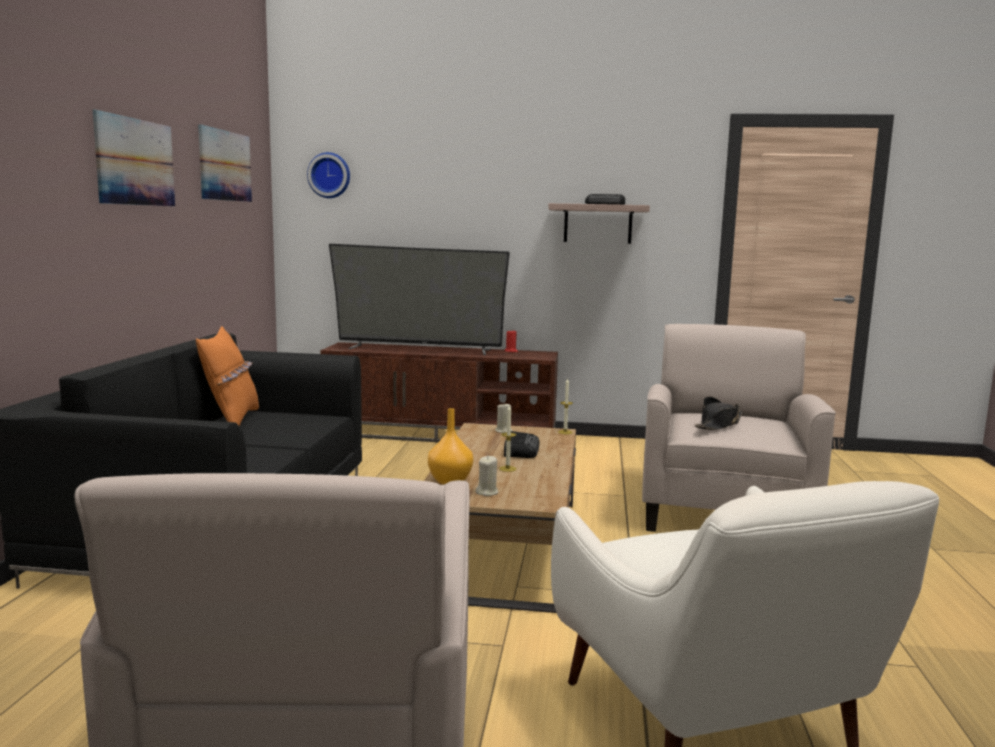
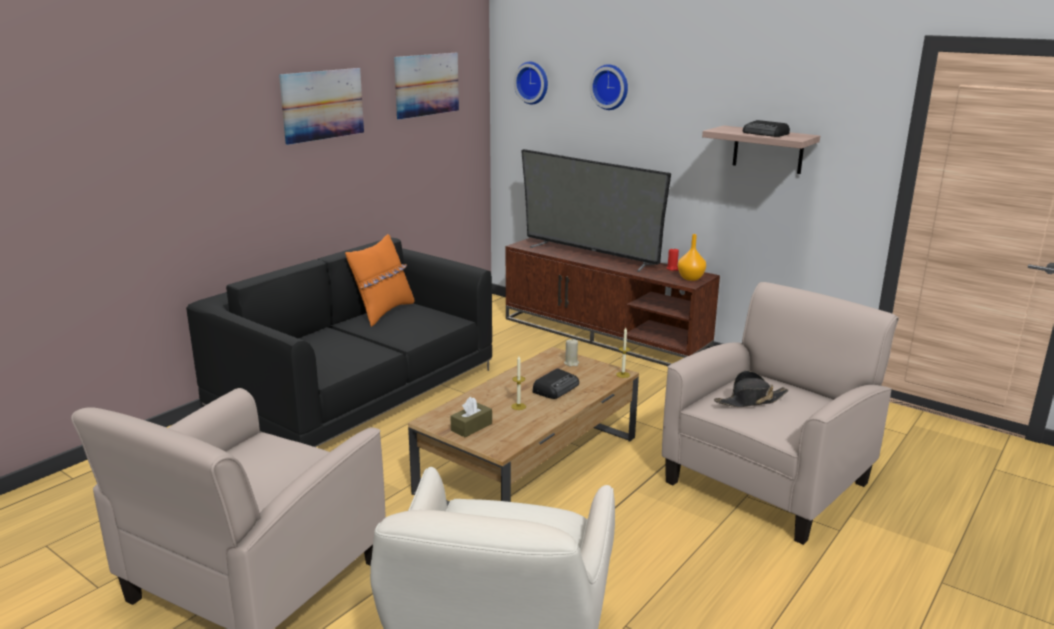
camera: 30 degrees right, 10 degrees up
(425, 174) = (610, 87): none -> wall clock
(449, 481) = (459, 409): orange vase -> orange vase (690, 278)
(487, 492) = (471, 427): beige candle -> brown tissue box

